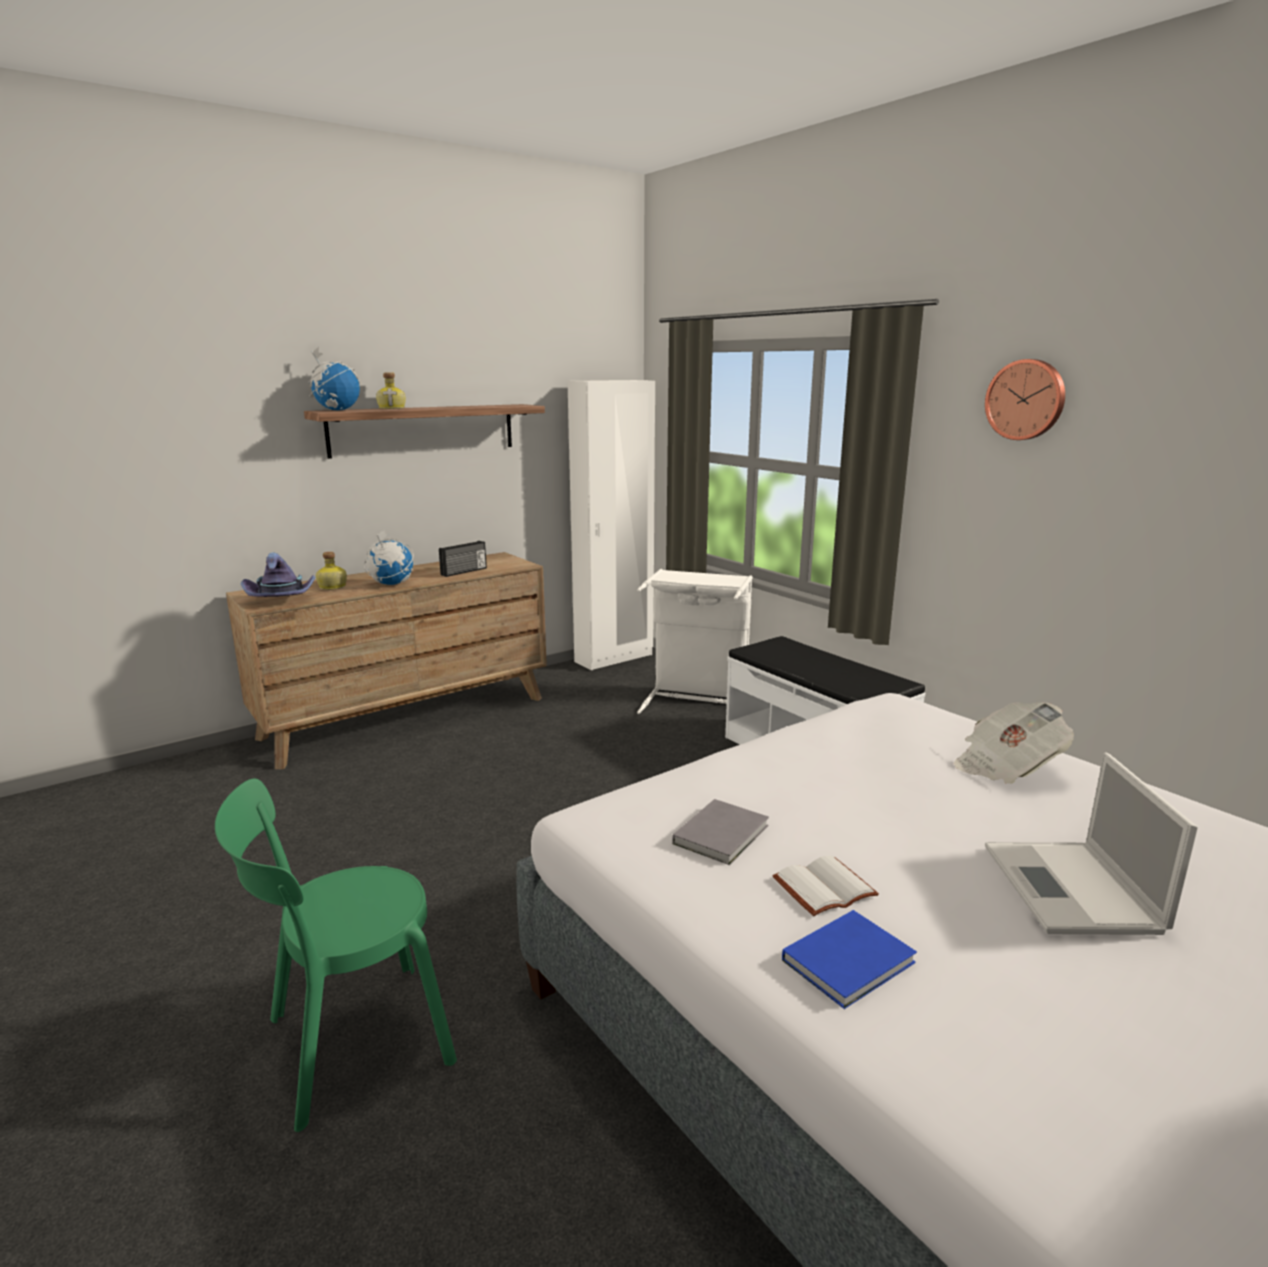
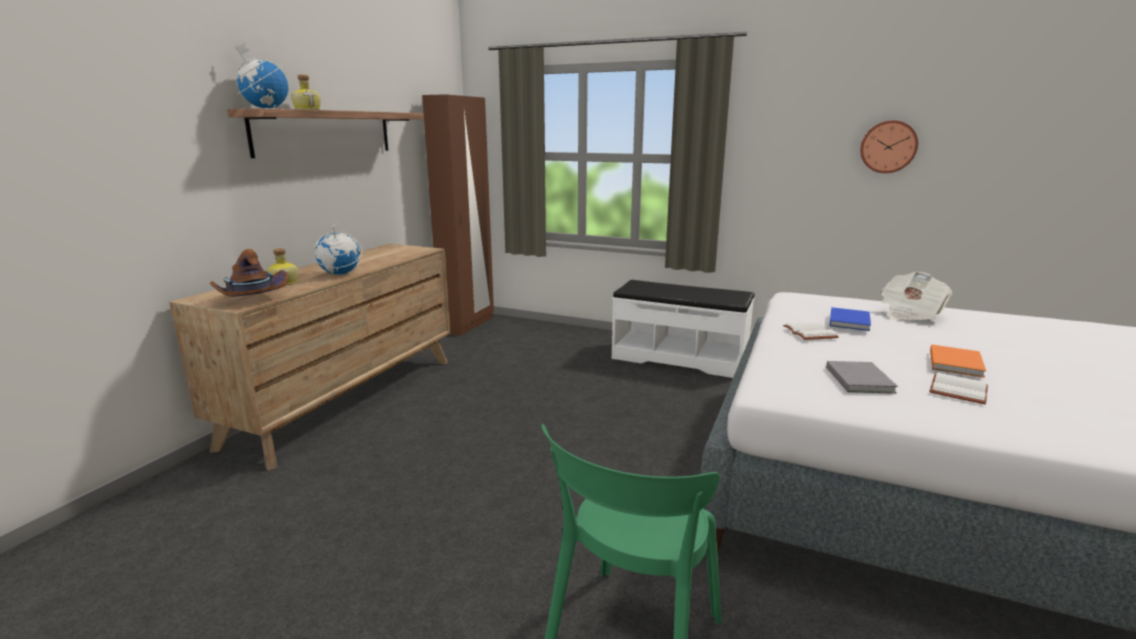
camera: 30 degrees left, 0 degrees up
(282, 599) = (251, 298): purple hat -> brown hat
(464, 572) = (387, 259): radio -> none
(614, 658) = (468, 324): white wardrobe -> brown wardrobe
(696, 701) = (563, 341): white laundry basket -> none
(790, 758) = (808, 332): none -> white book
(852, 961) = (1040, 419): blue book -> blue book (850, 321)
(909, 853) = (956, 363): none -> orange book
(1026, 400) = (805, 98): wall clock -> wall clock (888, 147)
(1073, 890) = (1042, 359): laptop -> none

